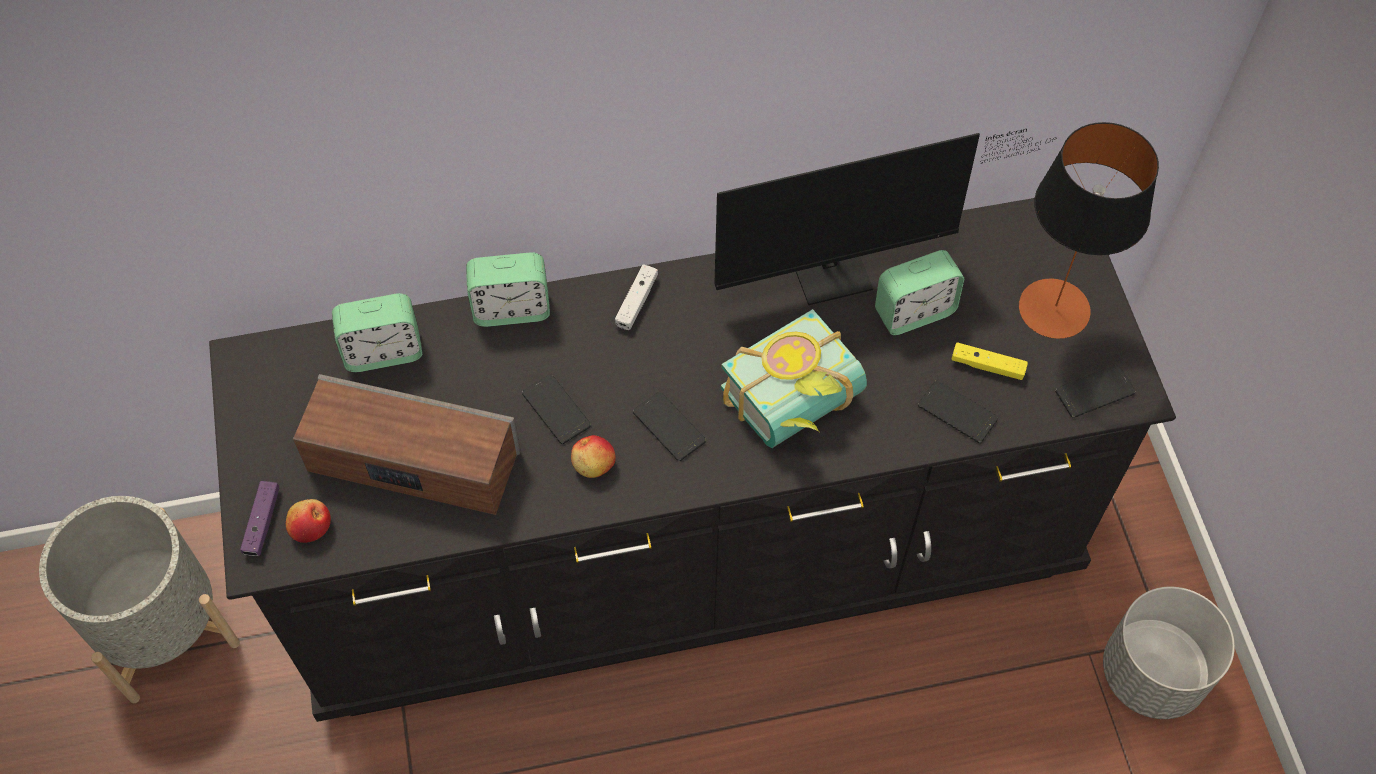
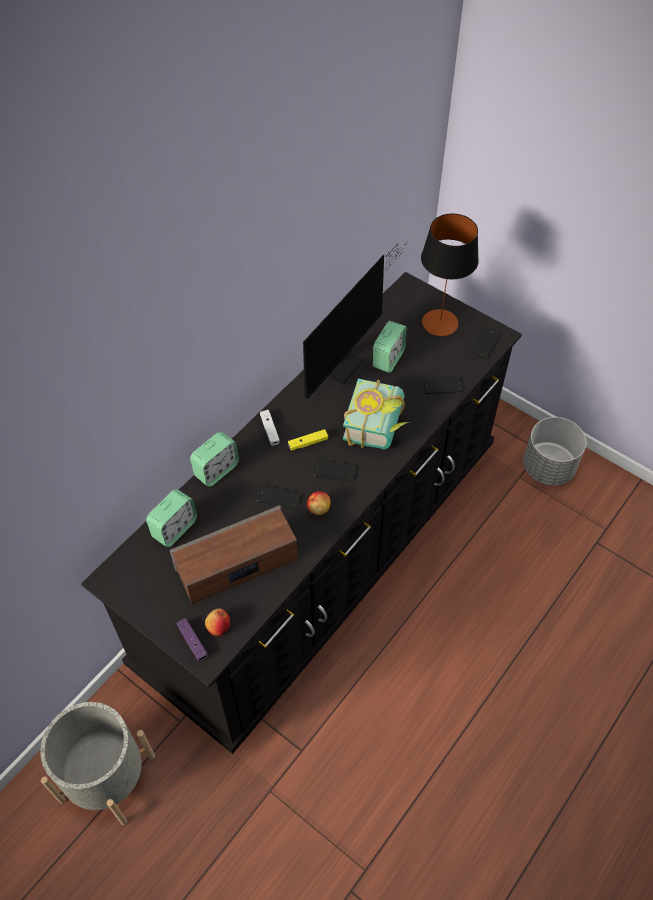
camera: 40 degrees left, 5 degrees down
(987, 366) = (436, 361): yellow game controller -> yellow game controller (308, 443)

